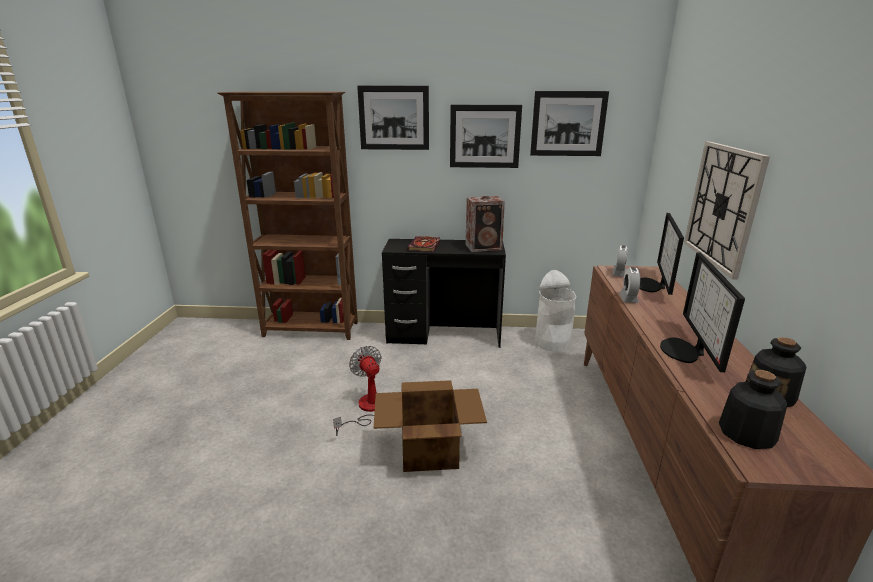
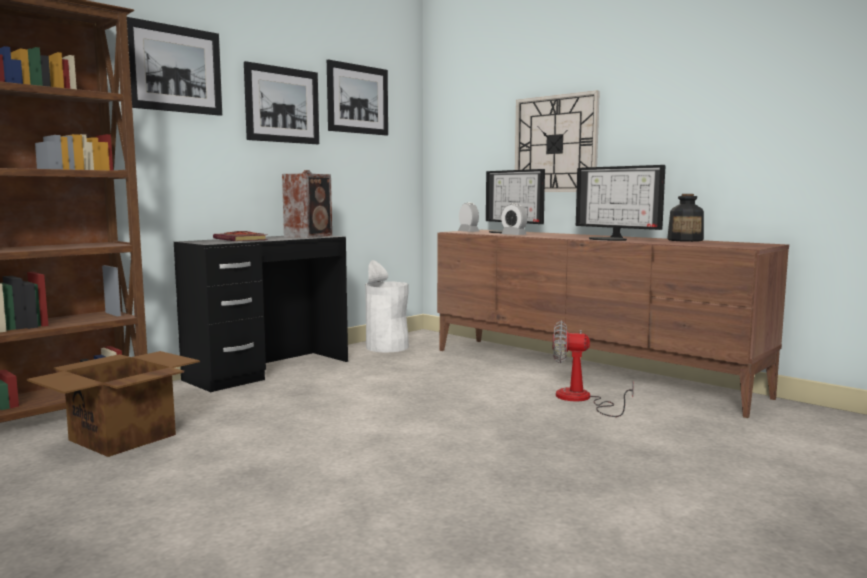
camera: 50 degrees left, 15 degrees down
(366, 409) = (311, 431): fan -> fan (581, 399)
(428, 450) = (436, 426): cardboard box -> cardboard box (121, 437)
(746, 433) = (716, 245): bottle -> none

